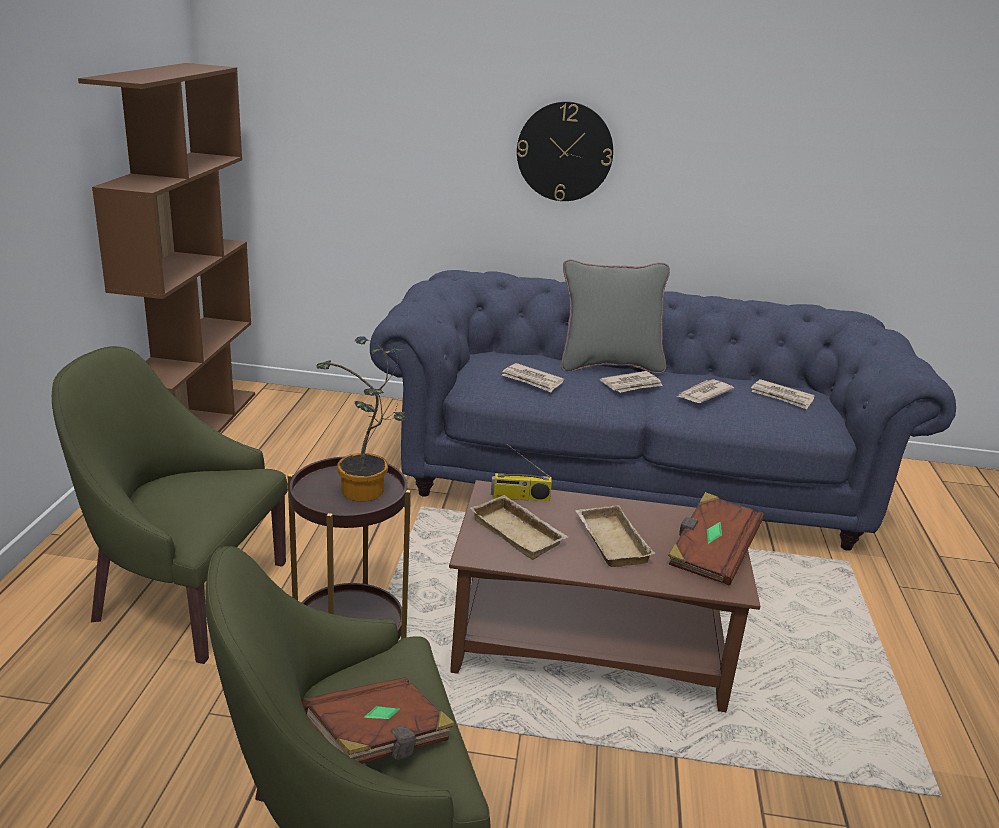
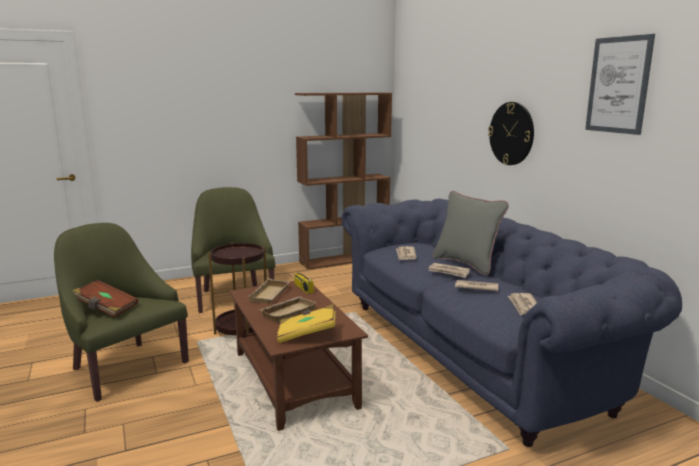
camera: 60 degrees right, 10 degrees down
(366, 494) = (238, 256): potted plant -> none
(710, 555) = (307, 335): brown book -> yellow book
(764, 90) = (618, 85): none -> picture

